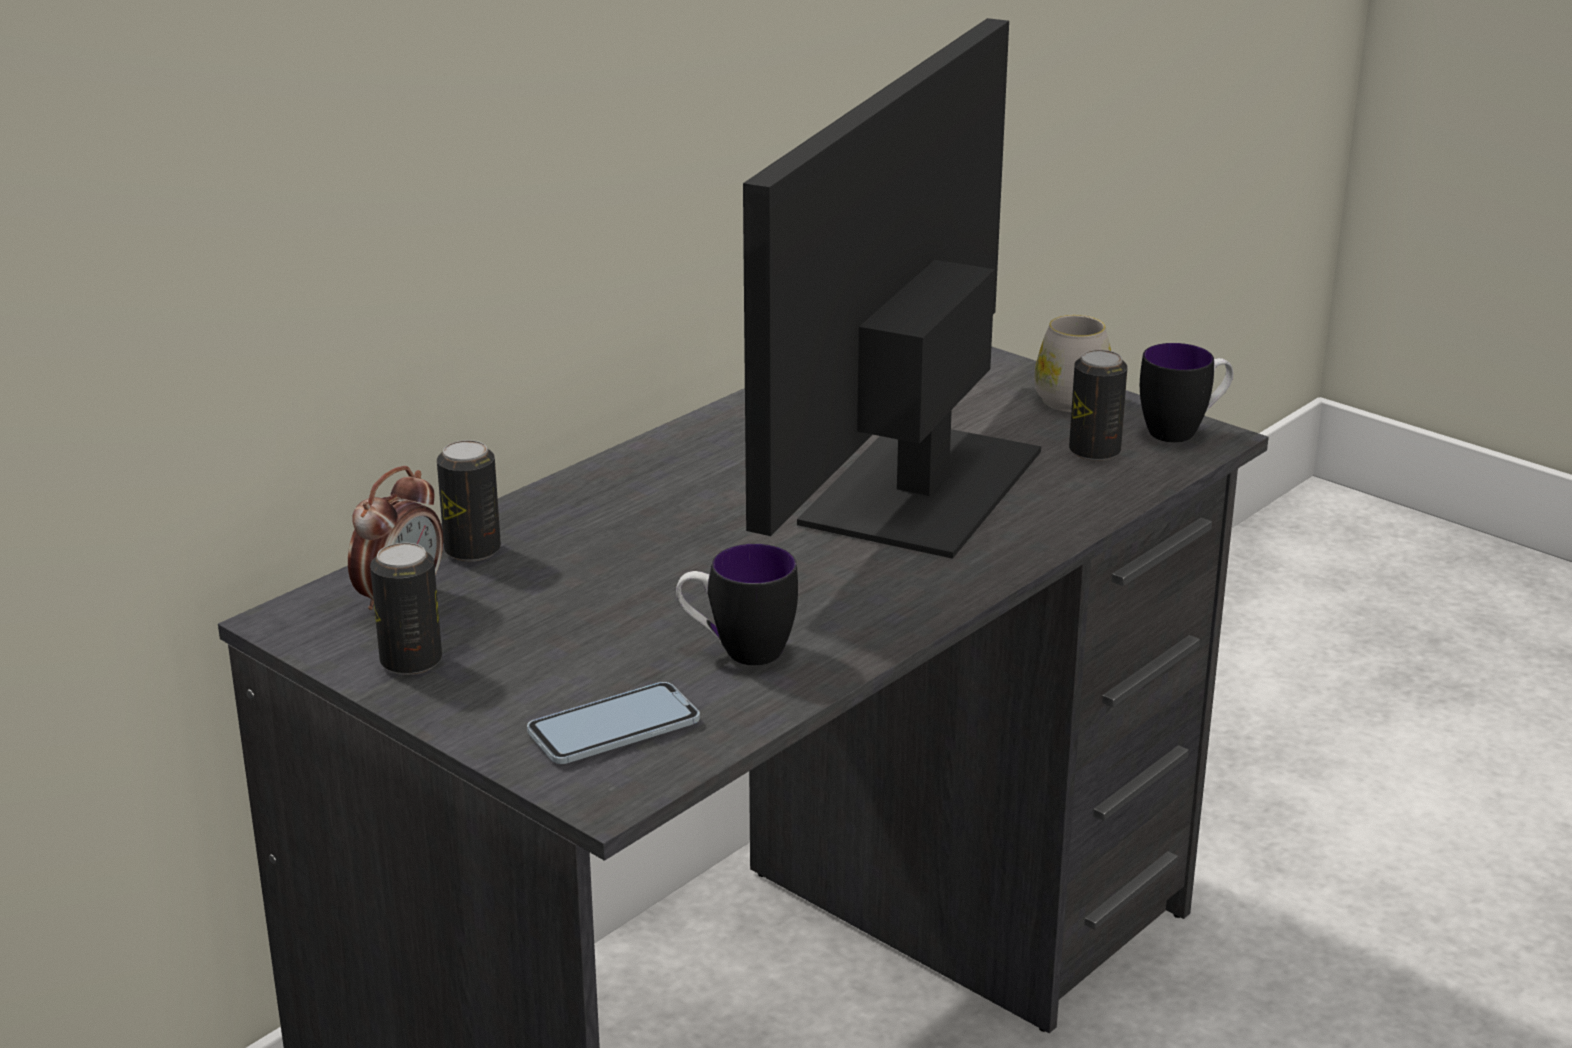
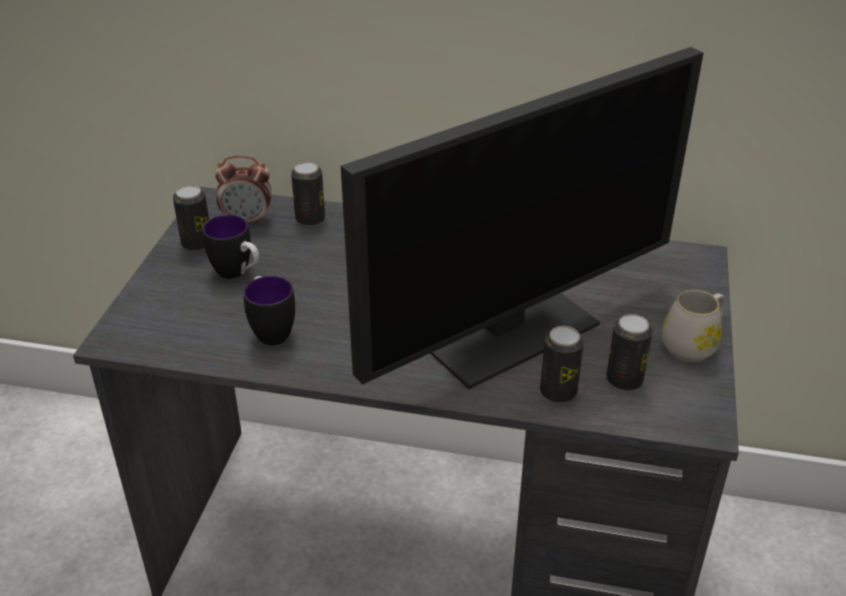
camera: 60 degrees right, 10 degrees up
(614, 727) = (173, 320): phone -> none
(919, 488) = (505, 328): monitor -> monitor turned 150 degrees clockwise
(1079, 495) = (558, 392): none -> can
(1183, 431) = (698, 409): mug -> mug (238, 274)

